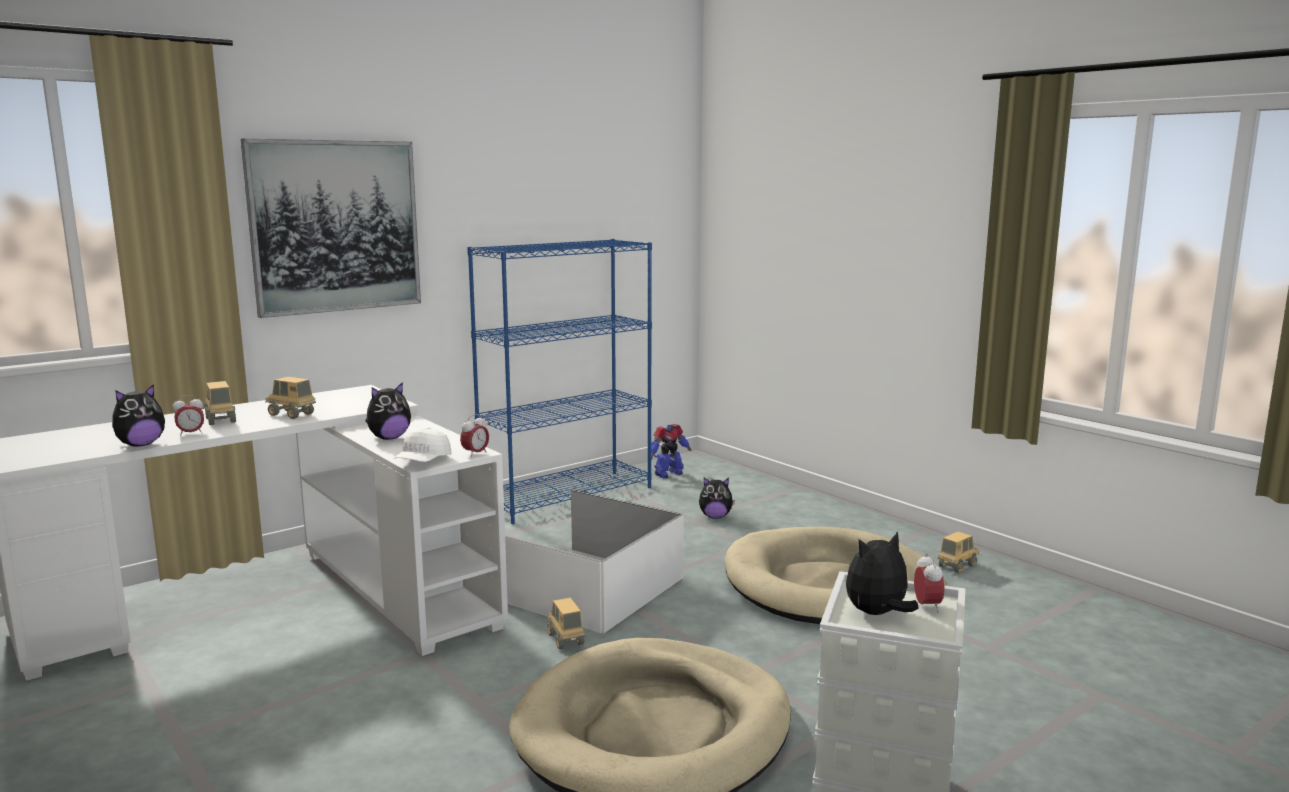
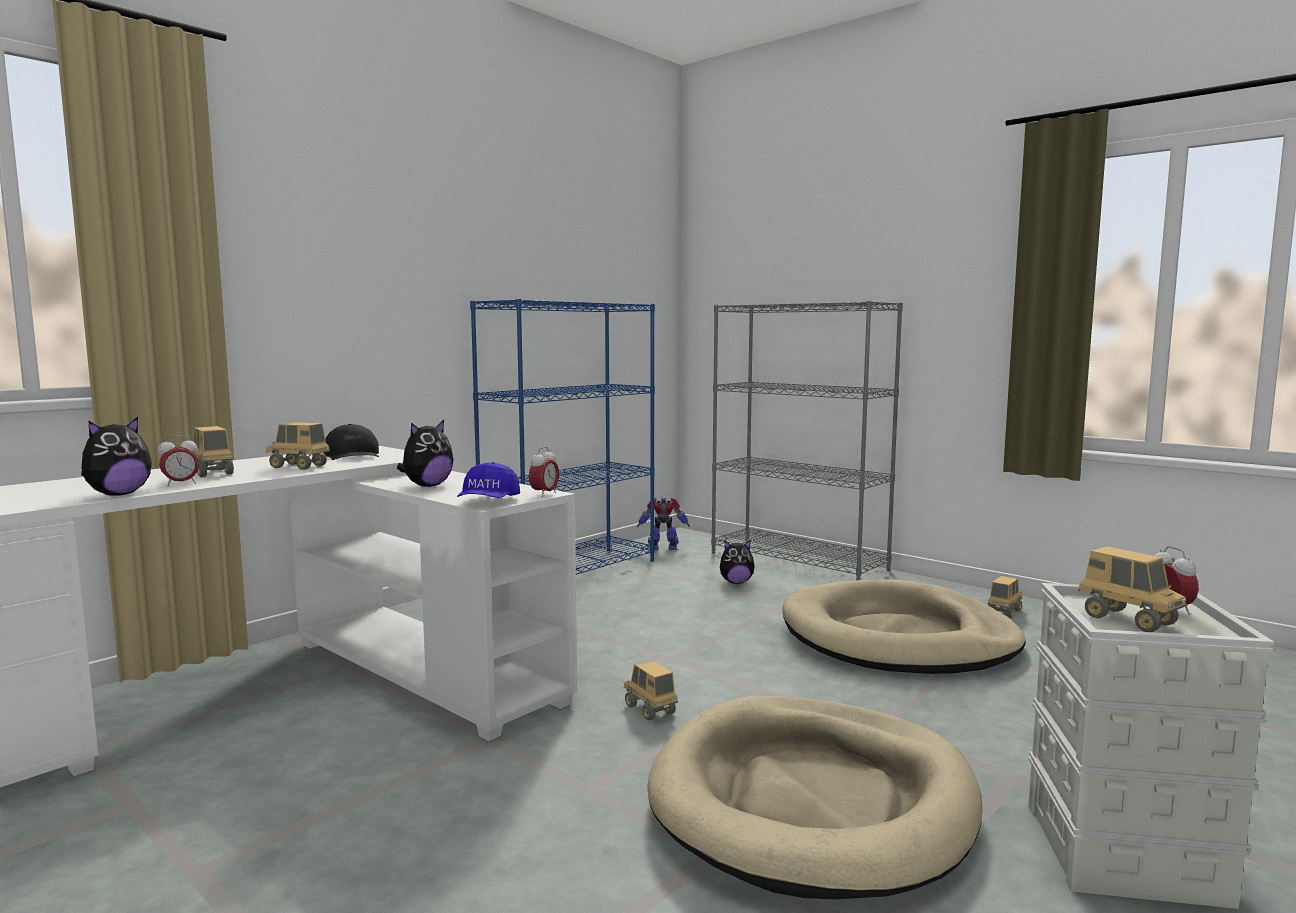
camera: 10 degrees left, 5 degrees down
(335, 226) = (332, 266): picture -> none
(344, 400) = (353, 455): none -> black cap
(423, 461) = (488, 502): white cap -> blue cap
(588, 586) = (643, 654): white storage box -> none
(668, 474) = (663, 548): toy robot -> toy robot turned 135 degrees counterclockwise
(791, 496) = (799, 561): none -> grey bookcase
(877, 614) = (1128, 620): plush toy -> toy truck

